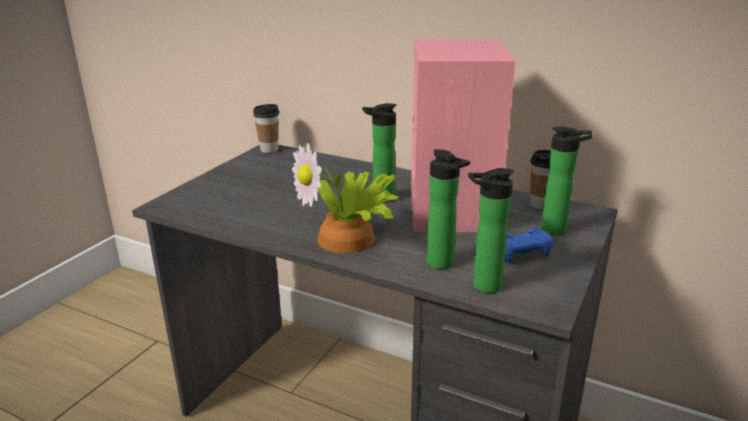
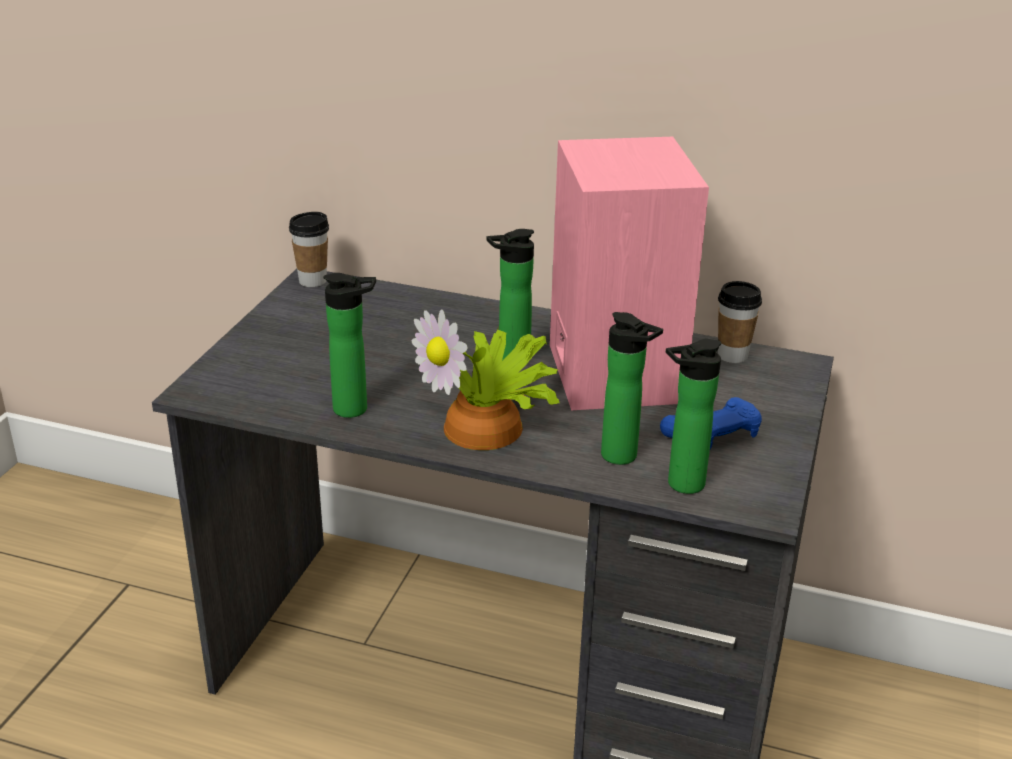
camera: 10 degrees left, 5 degrees up
(557, 230) = (761, 395): bottle -> bottle (356, 409)

